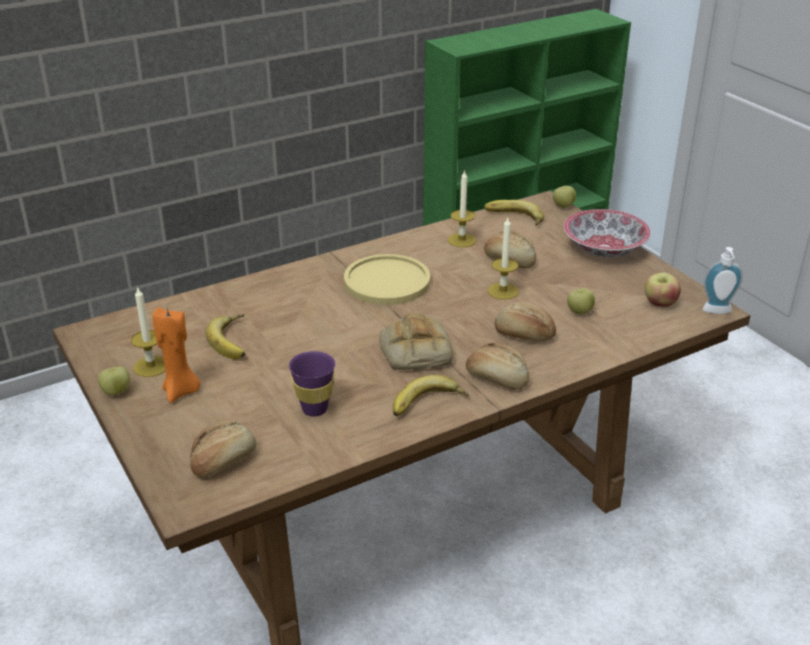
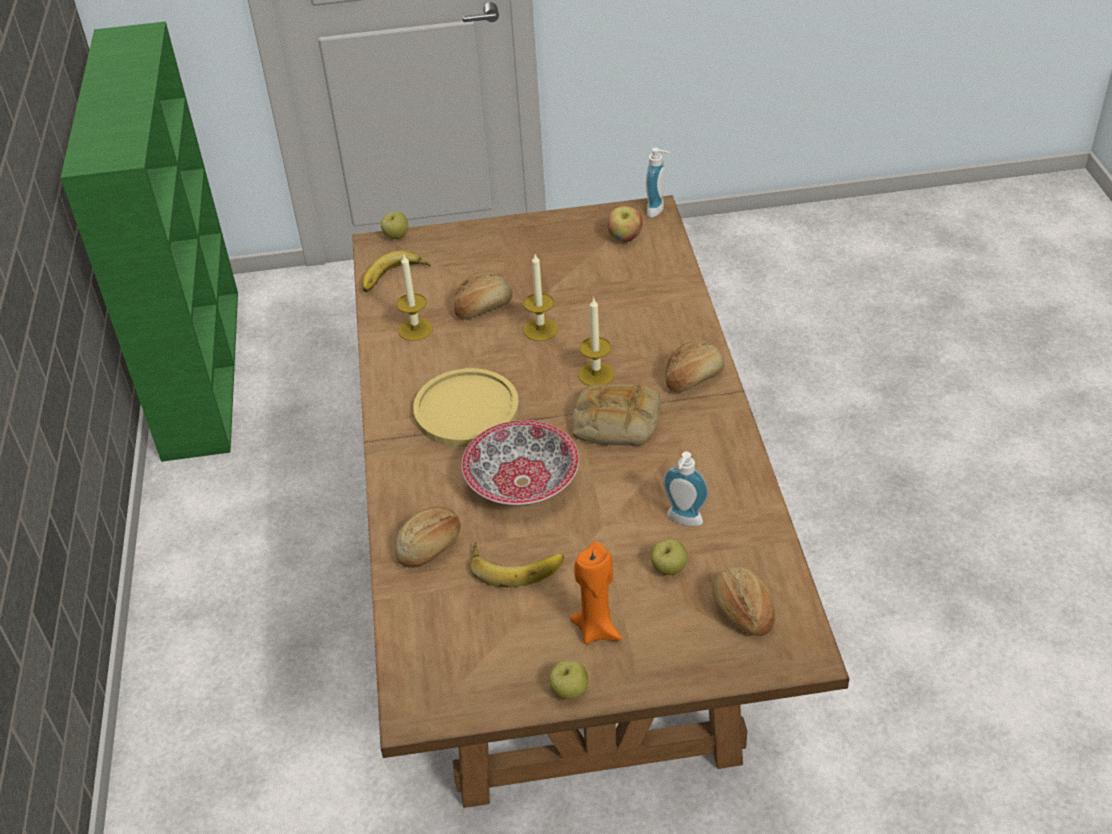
camera: 65 degrees left, 10 degrees up
(151, 366) = (530, 651): candle -> candle (596, 374)
(314, 409) = (683, 521): purple cup -> soap dispenser
(428, 404) = (713, 436): banana -> none
(524, 335) = (629, 339): bread -> bread (431, 547)
(579, 312) = (610, 291): apple -> apple (669, 569)
(604, 249) = (505, 238): bowl -> bowl (523, 482)

